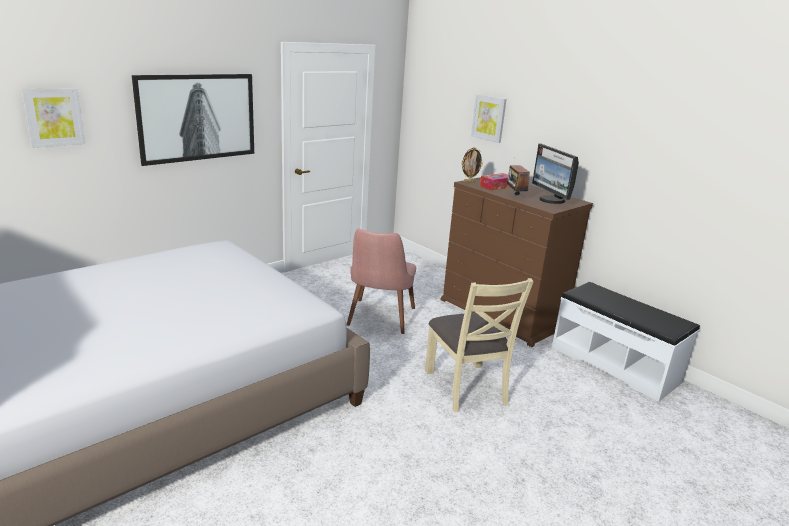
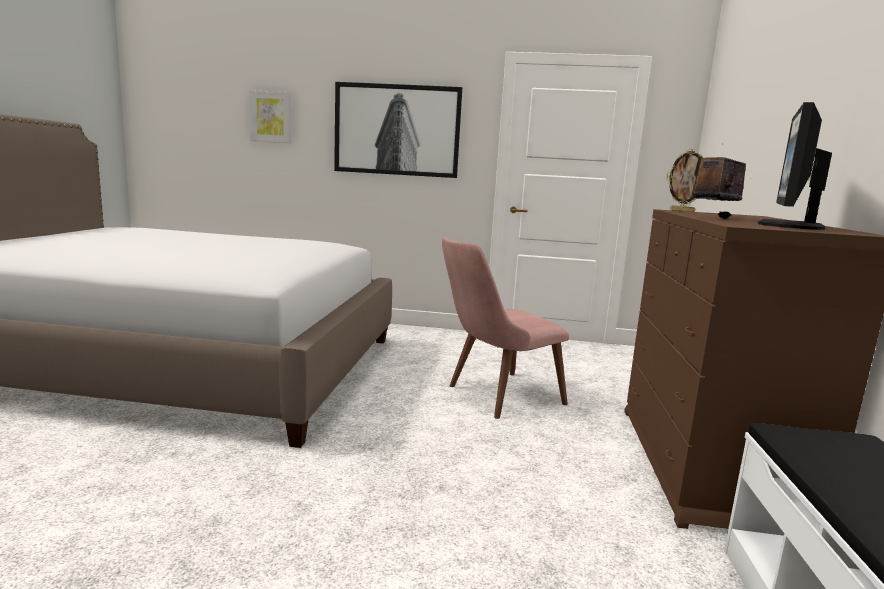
camera: 50 degrees right, 10 degrees down
(466, 387) = (452, 507): beige chair -> none
(489, 118) = (774, 120): picture -> none
(496, 186) = (716, 215): tissue box -> none

